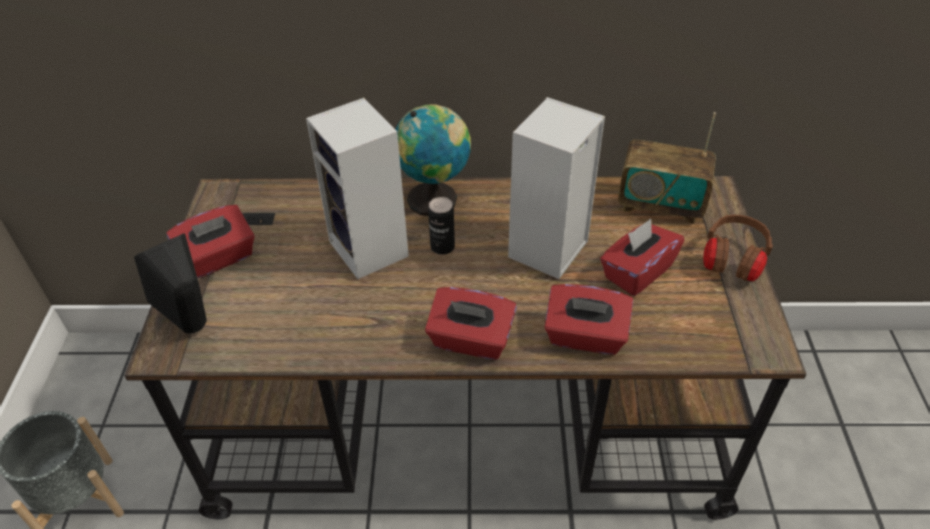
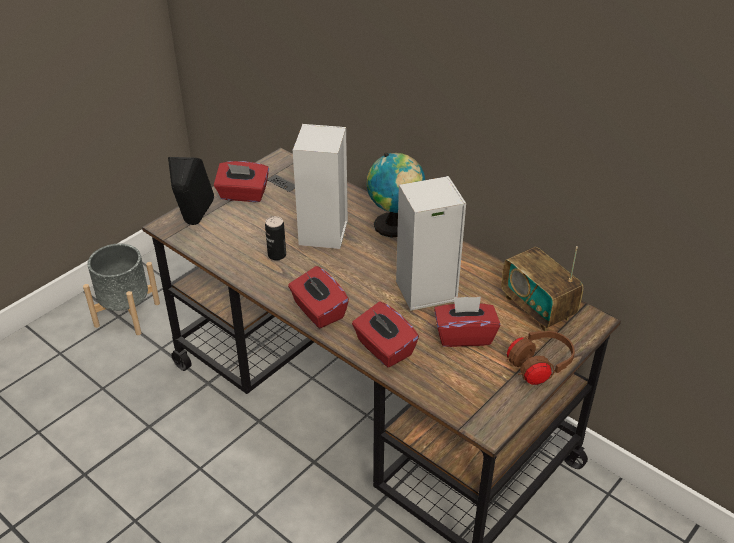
camera: 40 degrees right, 5 degrees down
(442, 247) = (365, 254): can -> can (277, 255)

